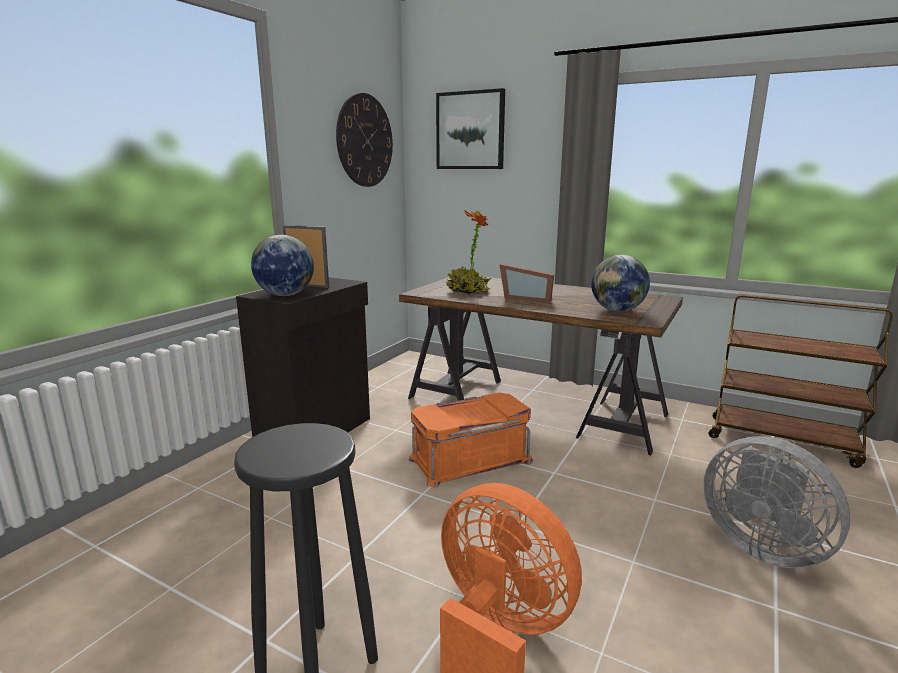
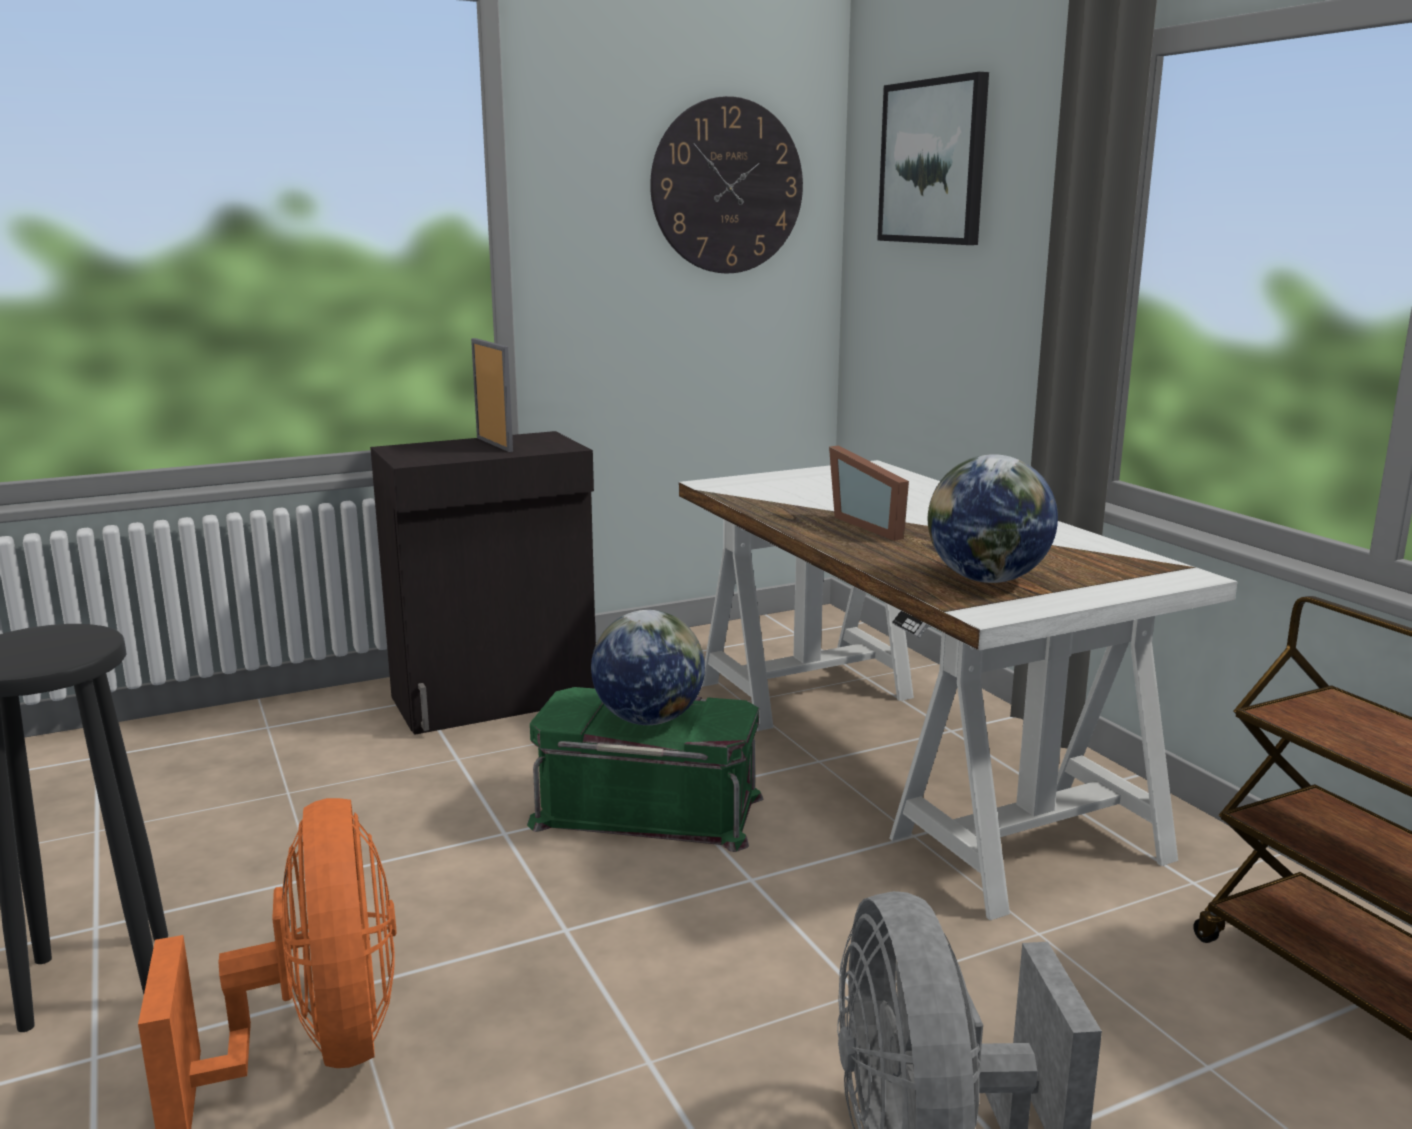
camera: 35 degrees right, 0 degrees up
(285, 295) = (426, 454): globe -> globe (648, 719)
(467, 291) = (802, 495): potted plant -> none
(470, 459) = (648, 809): orange storage box -> green storage box
(534, 405) = (905, 759): brown desk -> white desk

